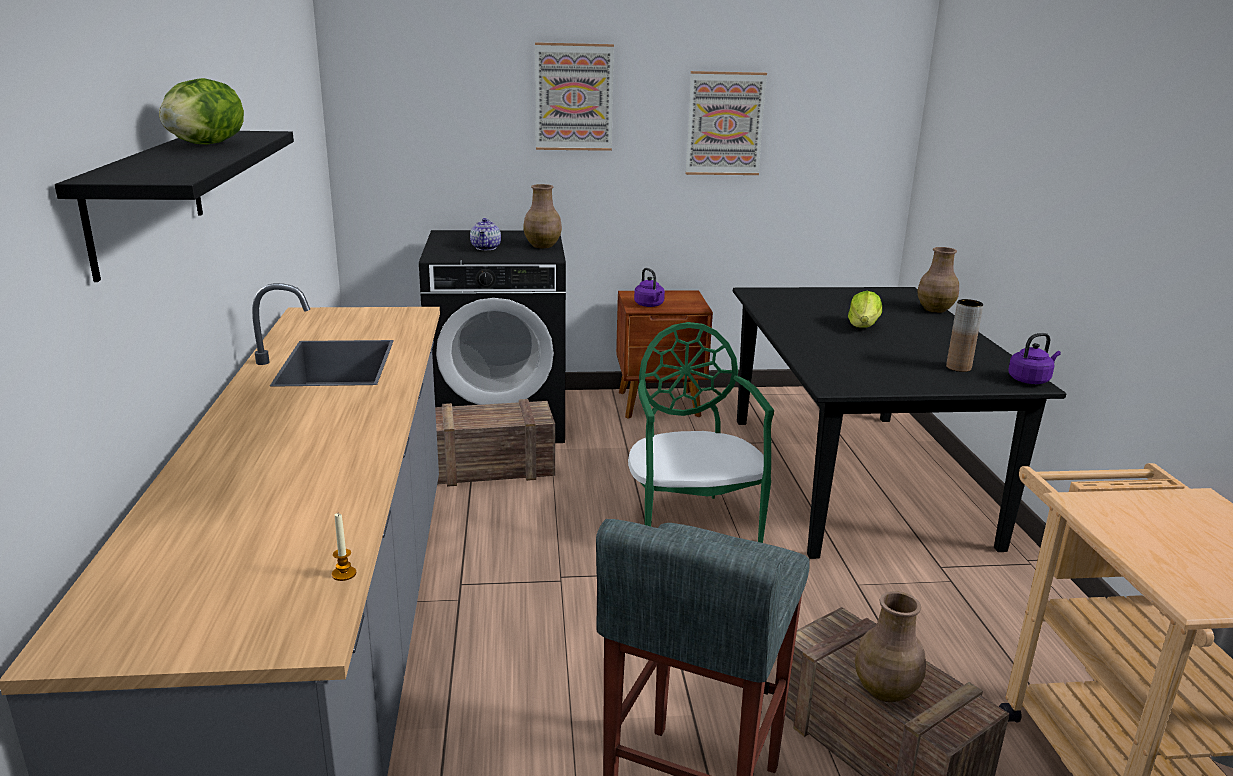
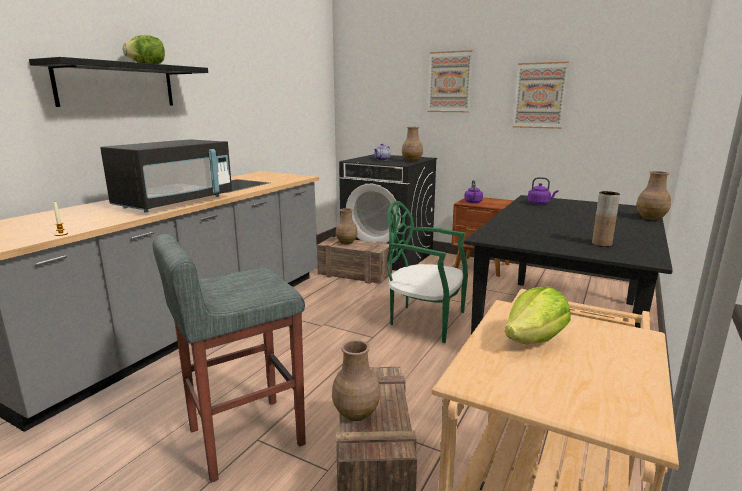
camera: 35 degrees right, 5 degrees down
(349, 435) = (175, 203): none -> black microwave
(470, 414) = (347, 242): none -> brown vase
(692, 521) = (425, 320): green chair -> green chair turned 90 degrees counterclockwise
(863, 326) = (572, 218): lettuce -> lettuce (534, 340)
(1030, 380) = (652, 258): purple kettle -> purple kettle (539, 203)

